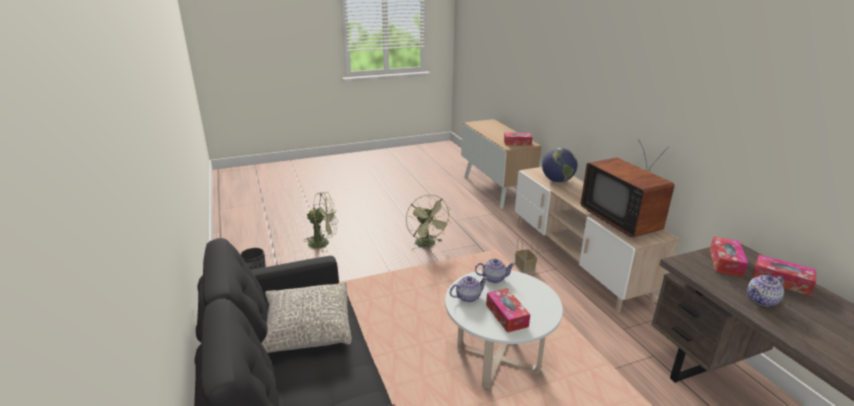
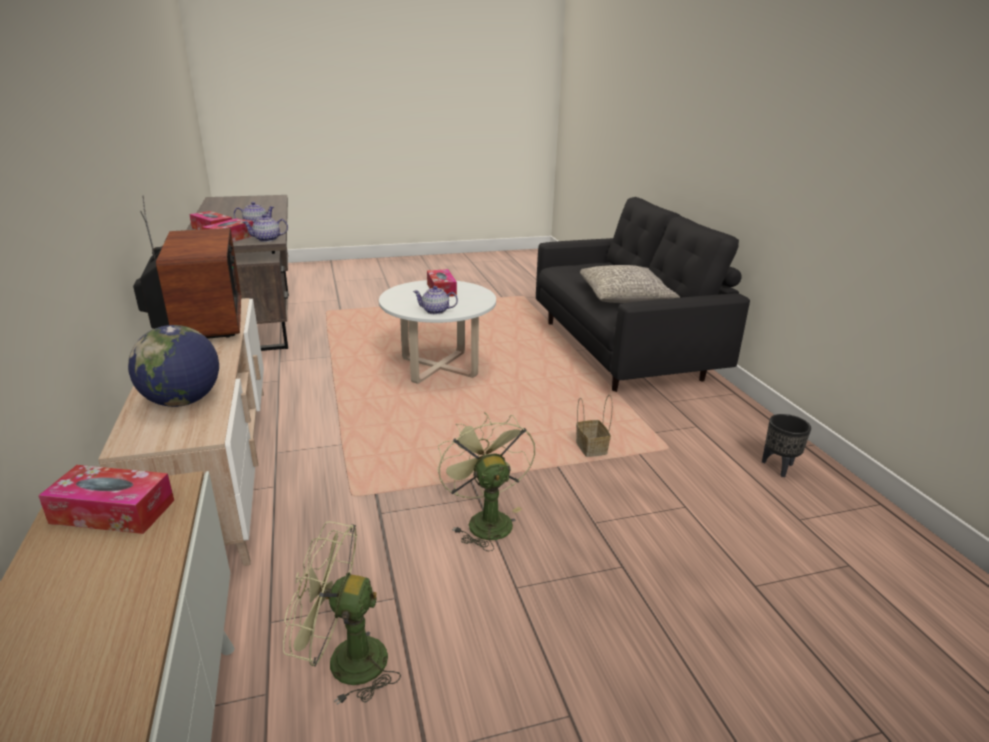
camera: 175 degrees left, 0 degrees up
(323, 243) = (714, 541): green fan -> green fan (344, 662)
(467, 297) = (472, 301): teapot -> teapot (267, 239)
(525, 267) = (325, 459): basket -> basket (590, 448)

